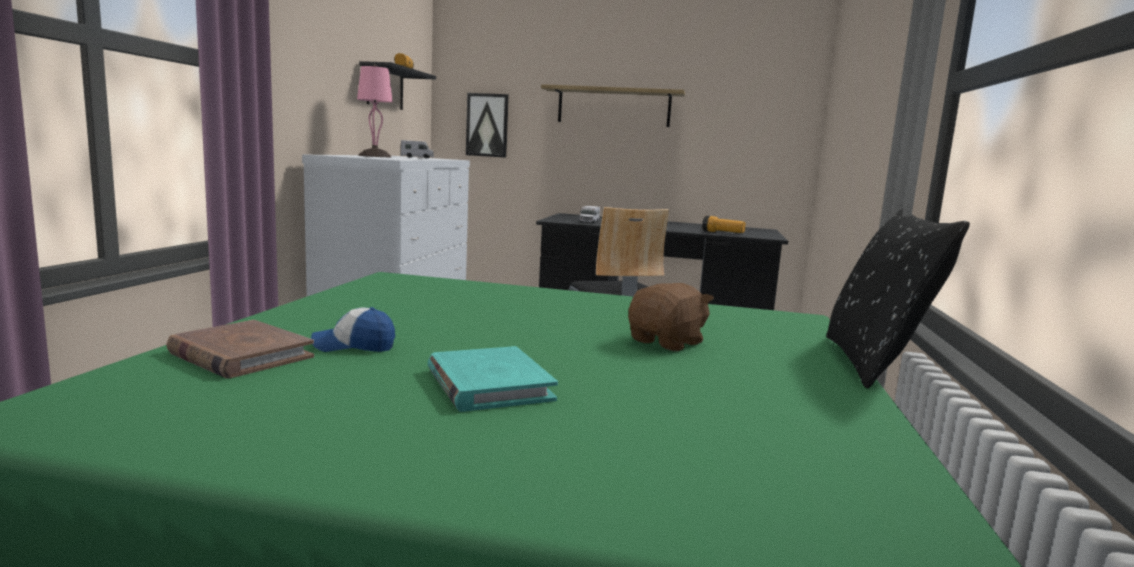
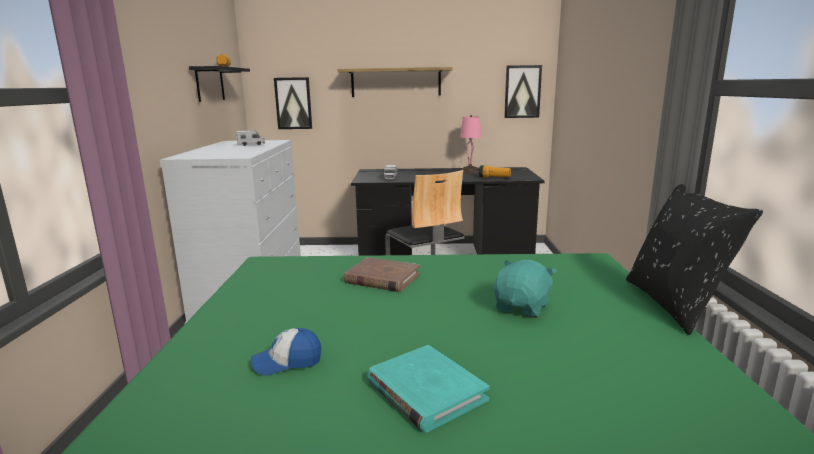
camera: 10 degrees left, 5 degrees up
(240, 355) = (196, 395): brown book -> brown book (382, 278)
(375, 156) = (218, 149): pink table lamp -> pink table lamp (470, 171)
(667, 342) = (522, 307): brown plush toy -> turquoise plush toy
(778, 129) = (522, 91): none -> picture

